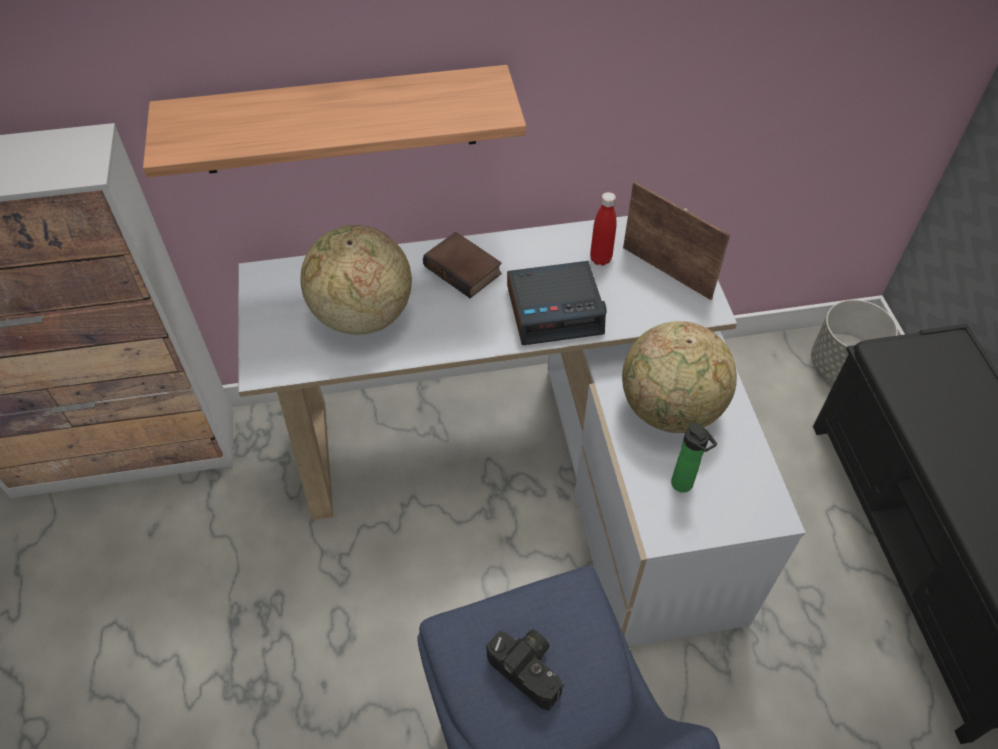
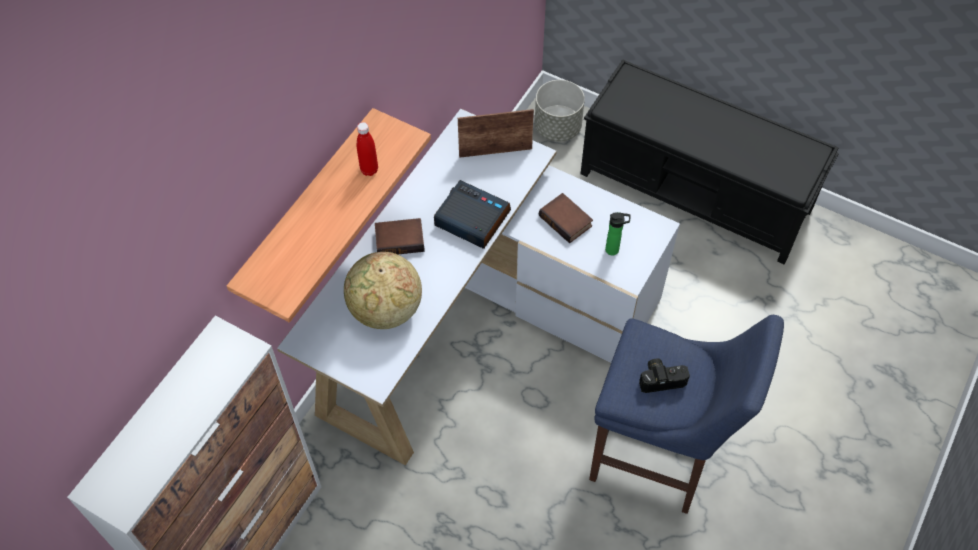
camera: 50 degrees left, 5 degrees up
(555, 310) = (471, 219): alarm clock -> alarm clock turned 90 degrees counterclockwise
(600, 259) = (457, 173): red bottle -> red bottle (369, 170)
(670, 409) = (567, 221): globe -> book

